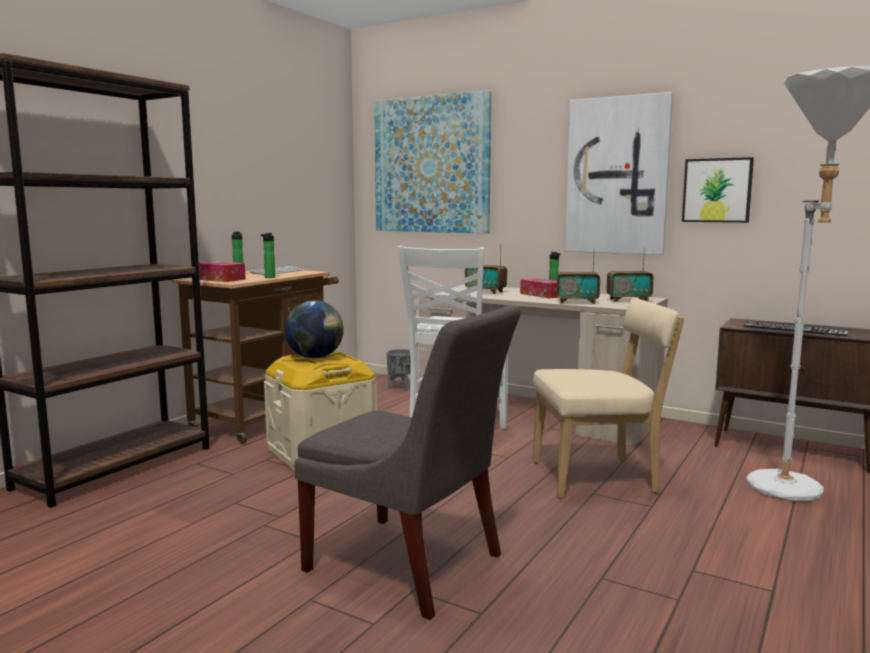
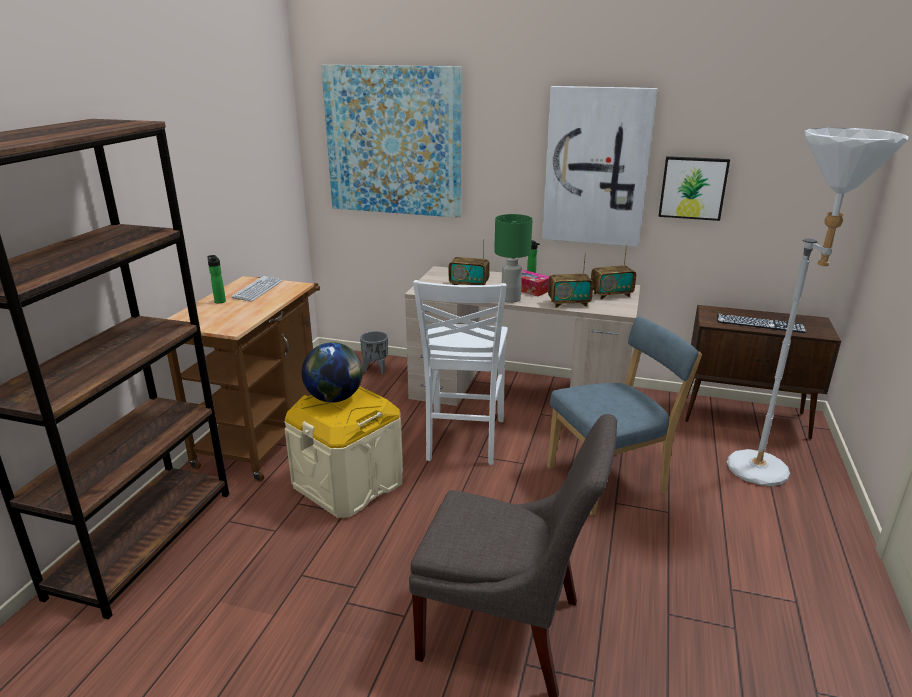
camera: 15 degrees left, 15 degrees up
(219, 279) = (210, 320): tissue box -> none
(269, 278) = (263, 310): bottle -> none
(518, 298) = (510, 299): none -> green table lamp
(599, 477) = (611, 479): beige chair -> blue chair

